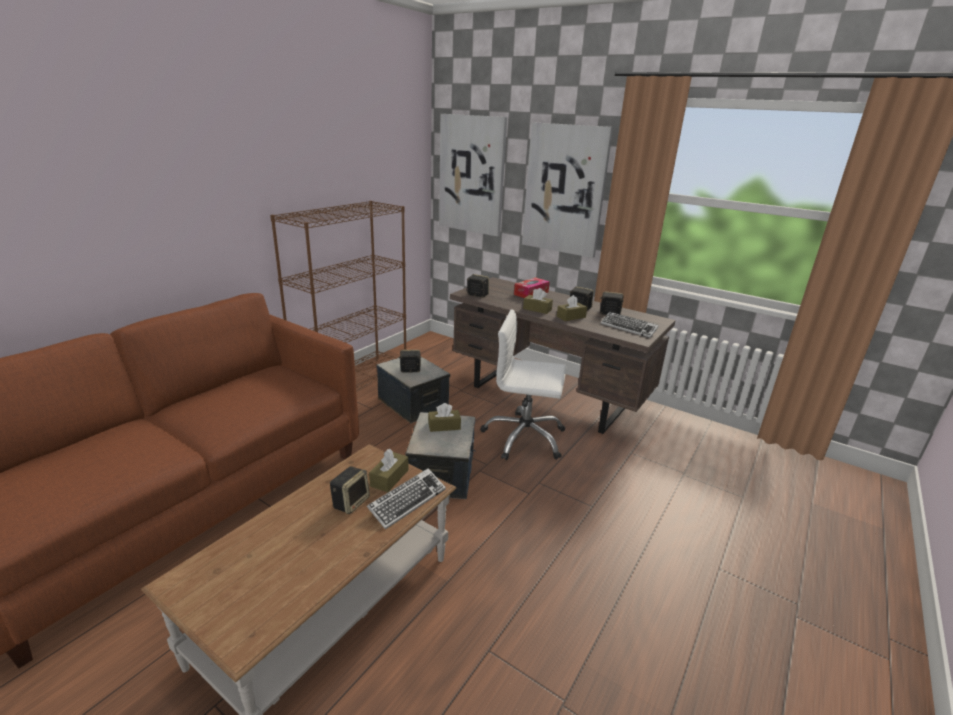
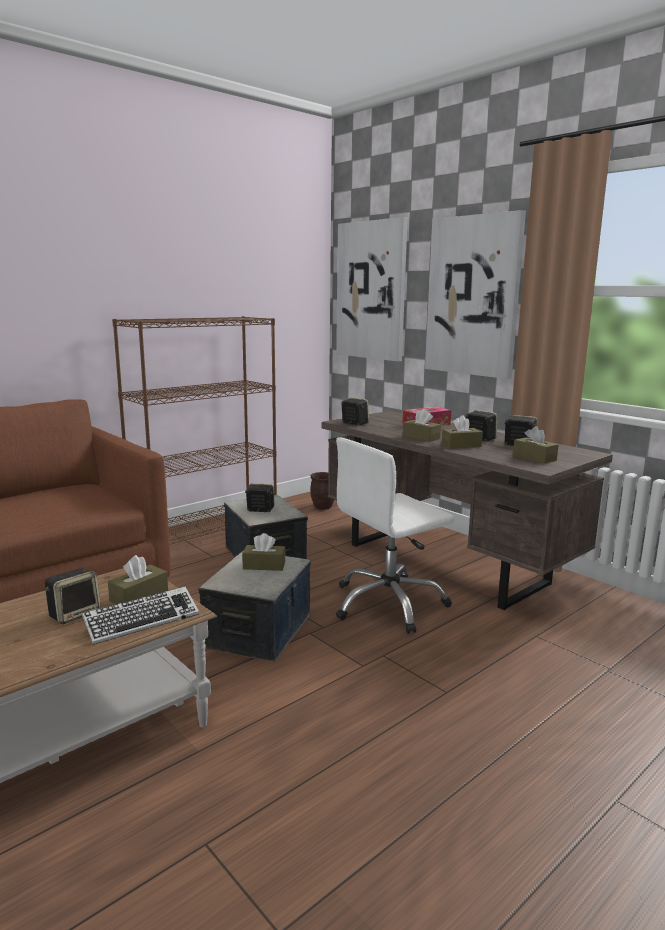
camera: 15 degrees right, 10 degrees down
(436, 352) = (323, 507): none -> brown planter
(524, 438) = (389, 604): white office chair -> white office chair turned 60 degrees counterclockwise
(628, 328) = (534, 458): keyboard -> brown tissue box

